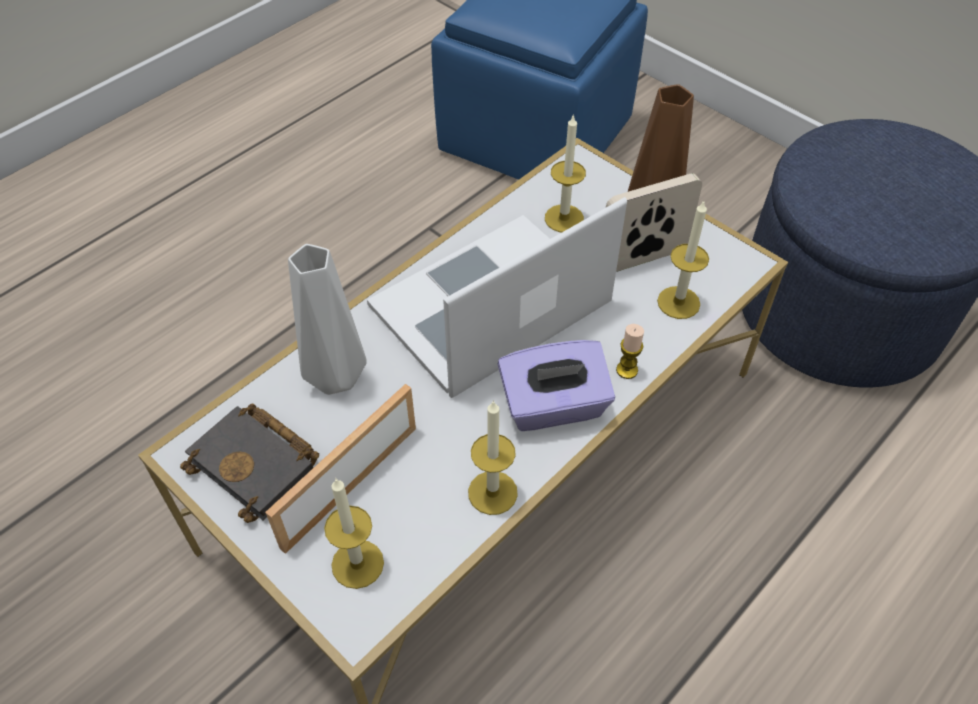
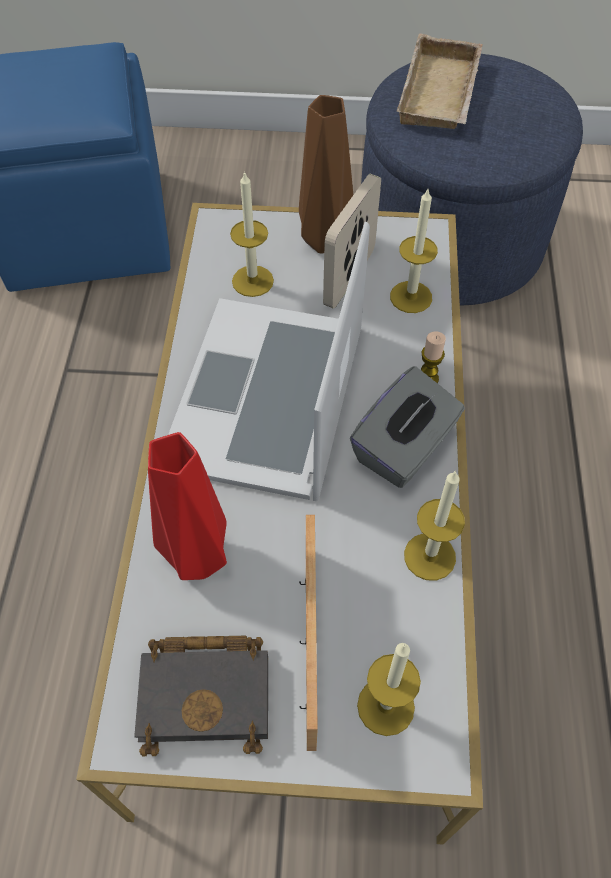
camera: 40 degrees left, 5 degrees up
(336, 381) = (200, 559): grey vase -> red vase
(554, 406) = (404, 448): purple tissue box -> grey tissue box
(874, 157) = (442, 94): none -> beige tray

